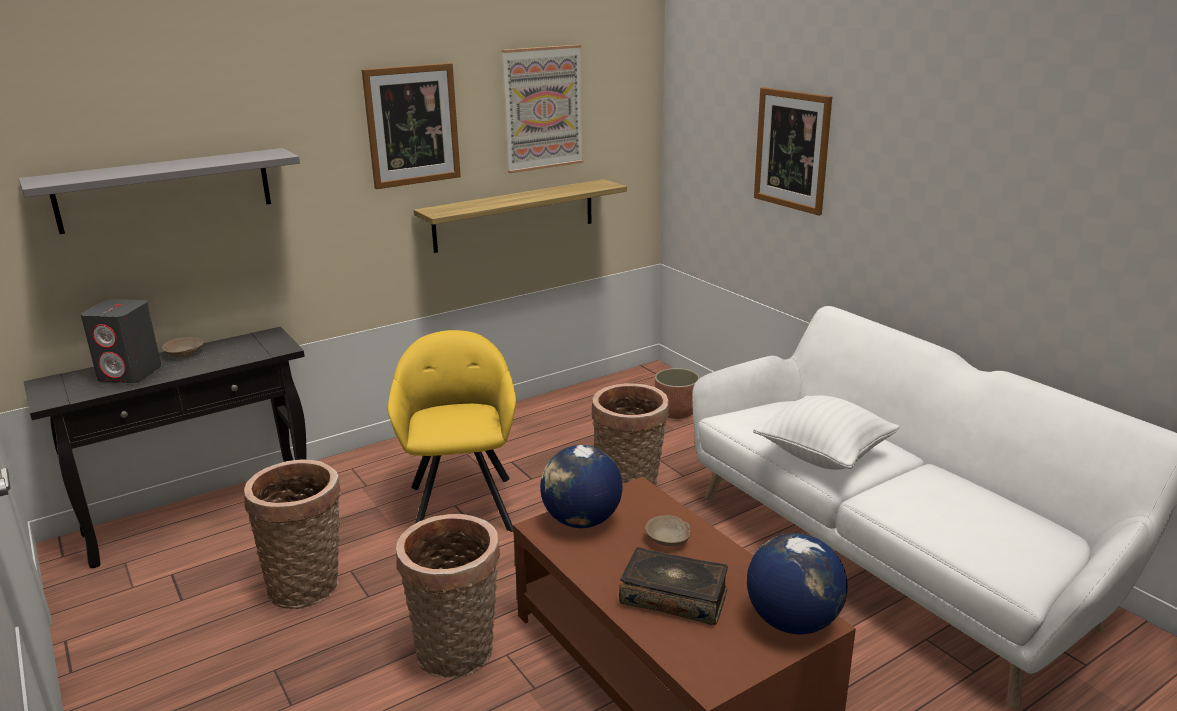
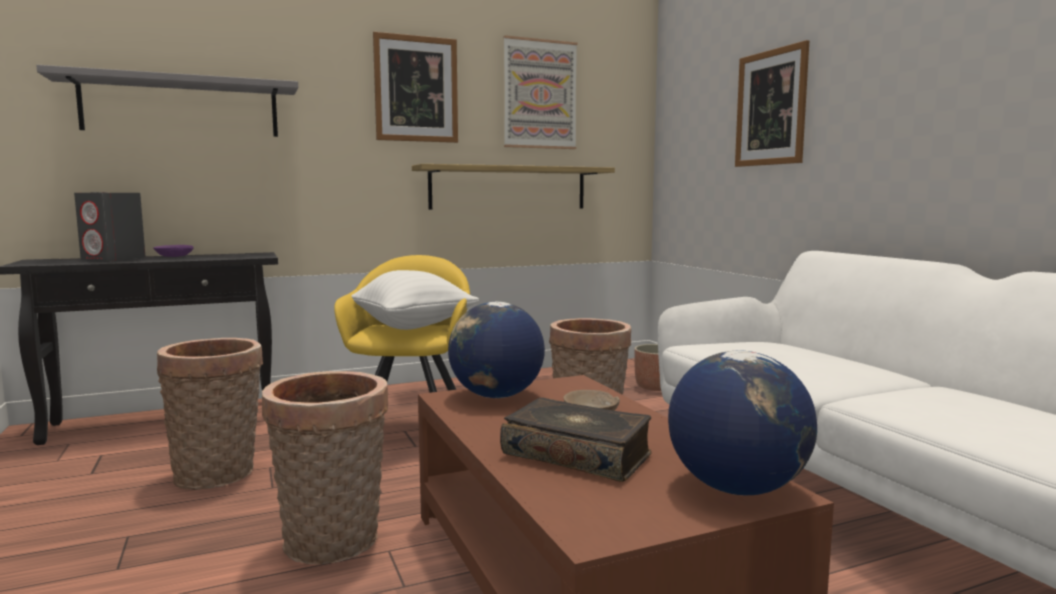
camera: 10 degrees right, 15 degrees down
(184, 354) = (174, 256): beige bowl -> purple bowl
(824, 455) = (802, 370): white pillow -> white pillow (412, 326)

